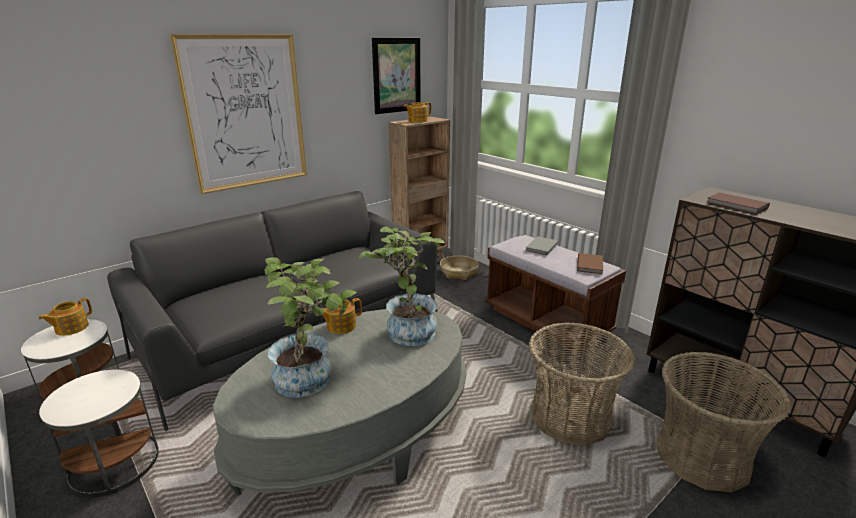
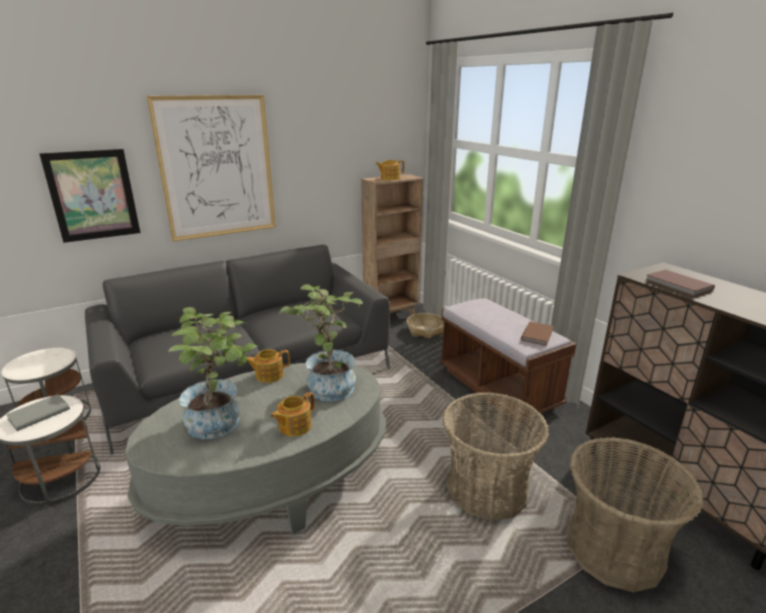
camera: 10 degrees right, 0 degrees up
(71, 328) = (46, 355): teapot -> teapot (294, 426)
(396, 75) = (371, 133): picture -> picture (93, 195)
(540, 247) = (494, 312): grey book -> grey book (38, 414)

